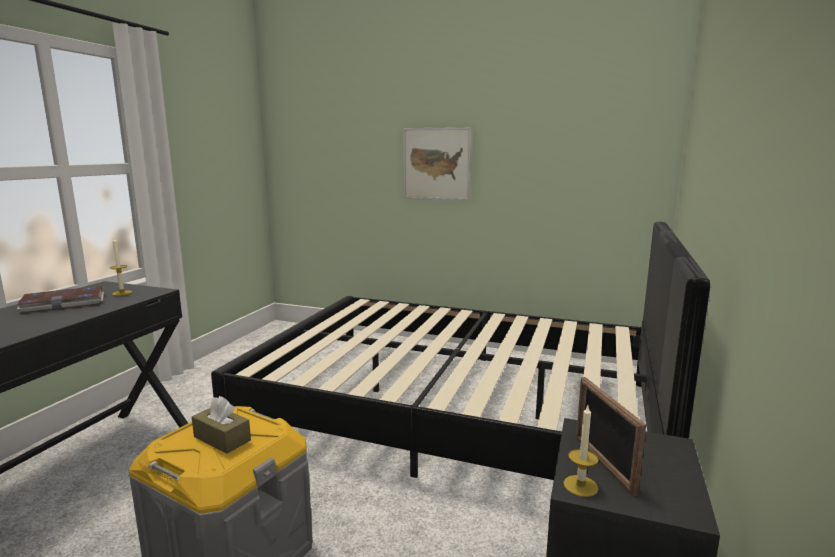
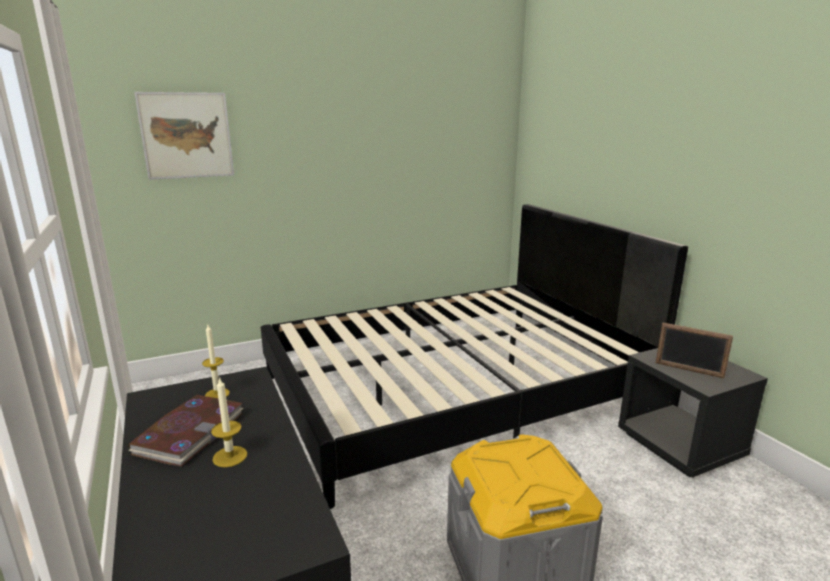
camera: 45 degrees left, 5 degrees up
(222, 438) = (528, 468): brown tissue box -> none
(436, 164) = (330, 169): picture -> picture (186, 135)
(580, 486) = (704, 384): candle -> candle (230, 456)

